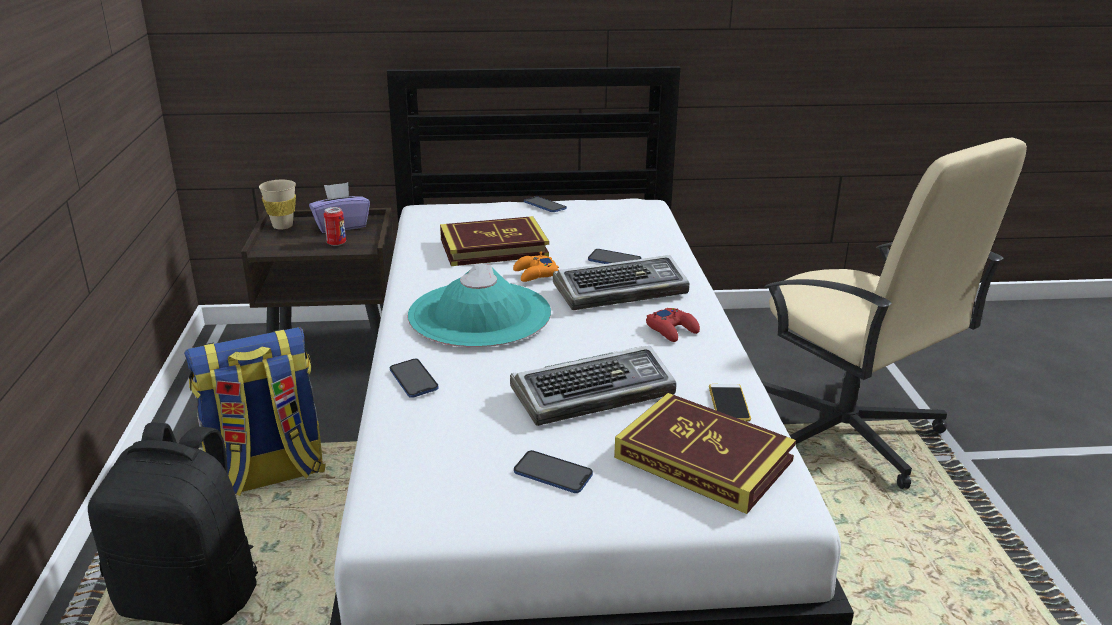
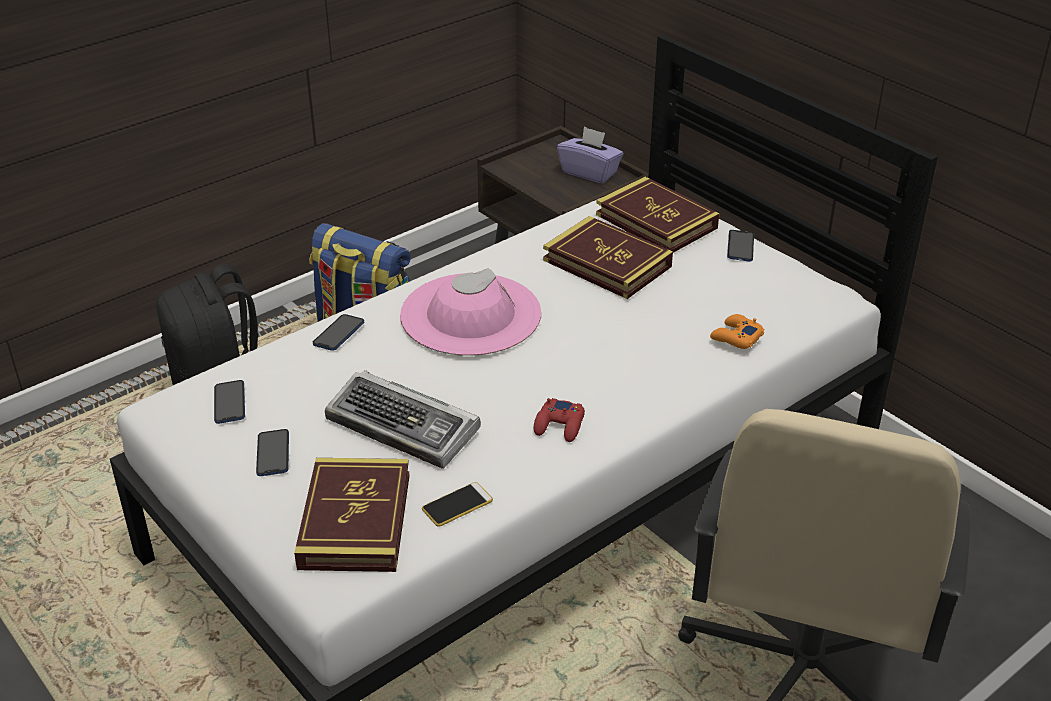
camera: 55 degrees right, 10 degrees up
(282, 226) = (552, 149): beige cup -> none
(336, 243) = (555, 188): can -> none
(470, 216) = (656, 221): none -> book
(479, 314) = (470, 314): turquoise hat -> pink hat
(535, 274) = (578, 307): orange game controller -> orange game controller (736, 337)
(614, 260) = (659, 337): phone -> phone (229, 403)
(621, 291) = (600, 367): keyboard -> none

